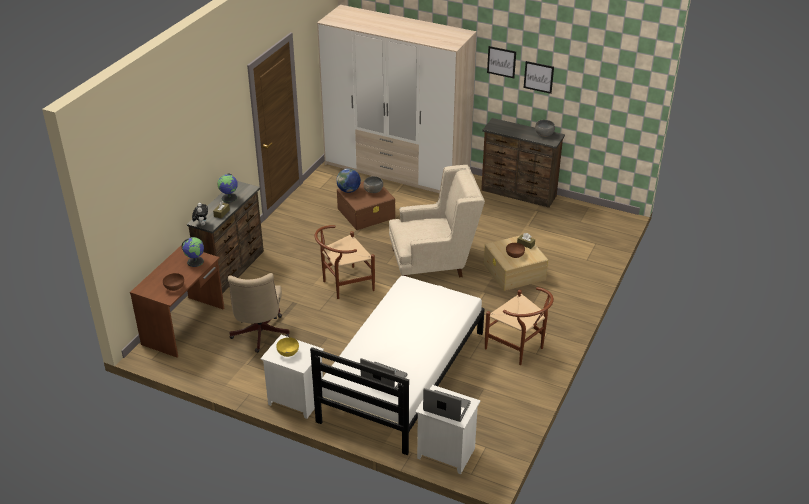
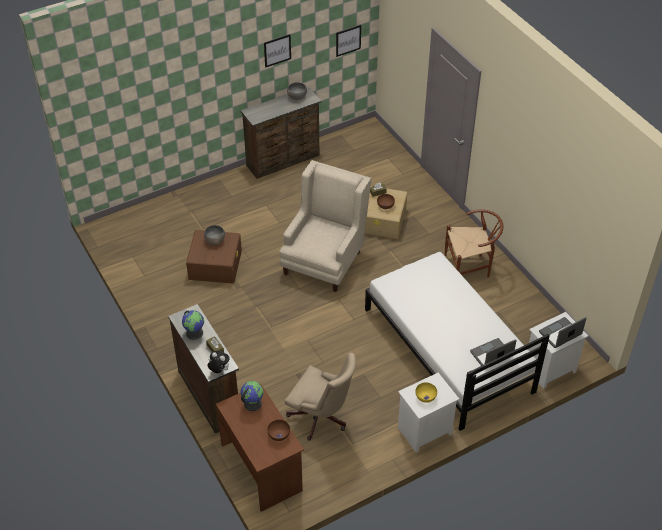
camera: 55 degrees left, 10 degrees up
(343, 285) = (303, 329): brown chair -> none
(348, 190) = (198, 255): globe -> none
(396, 170) = (172, 213): wardrobe -> none
(501, 62) = (241, 55): picture -> picture (348, 40)

